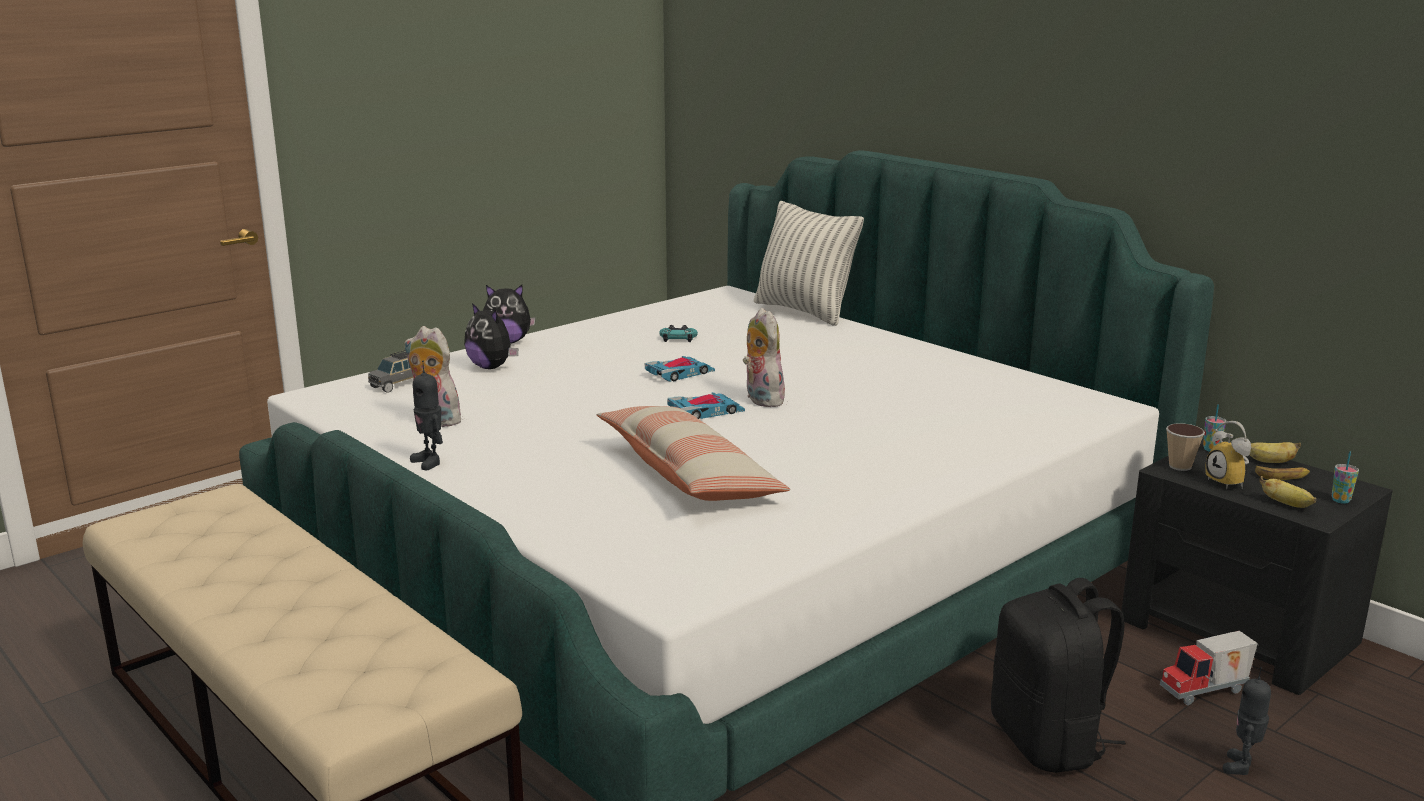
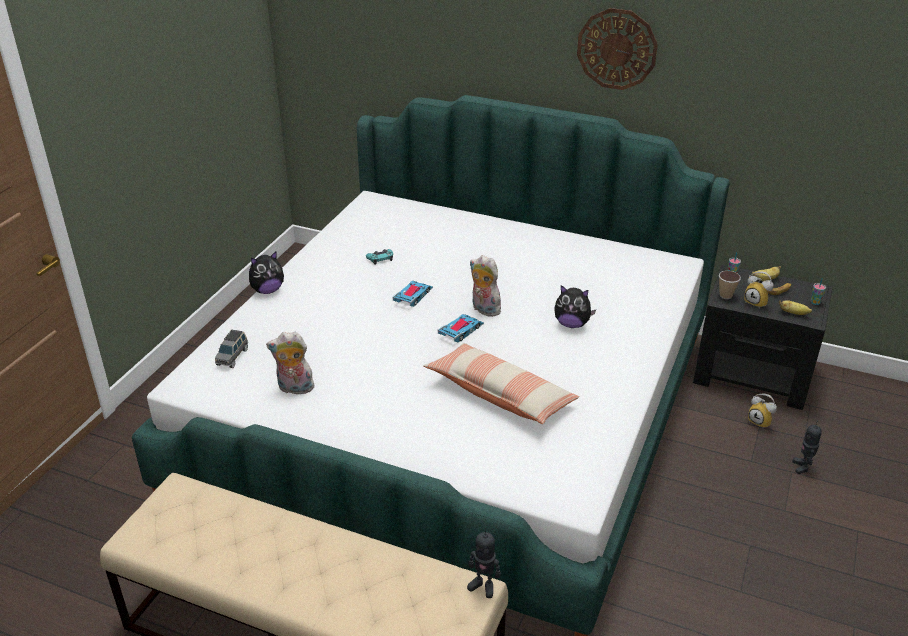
camera: 25 degrees left, 15 degrees up
(429, 462) = (330, 430): toy robot -> toy robot (483, 586)
(492, 367) = (281, 321): plush toy -> plush toy (572, 324)
(804, 311) = (438, 209): pillow -> none
(1049, 742) = (709, 482): black backpack -> none
(1057, 72) = (617, 49): none -> wall clock
(1206, 692) = (761, 422): toy truck -> alarm clock

